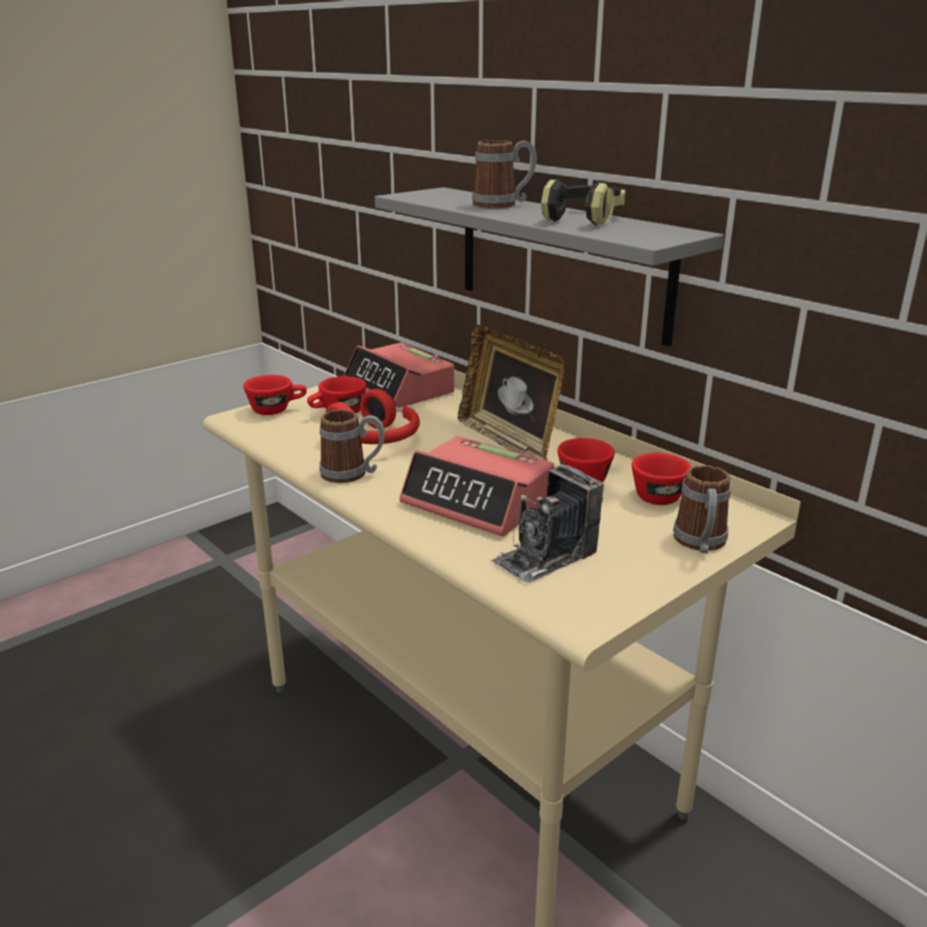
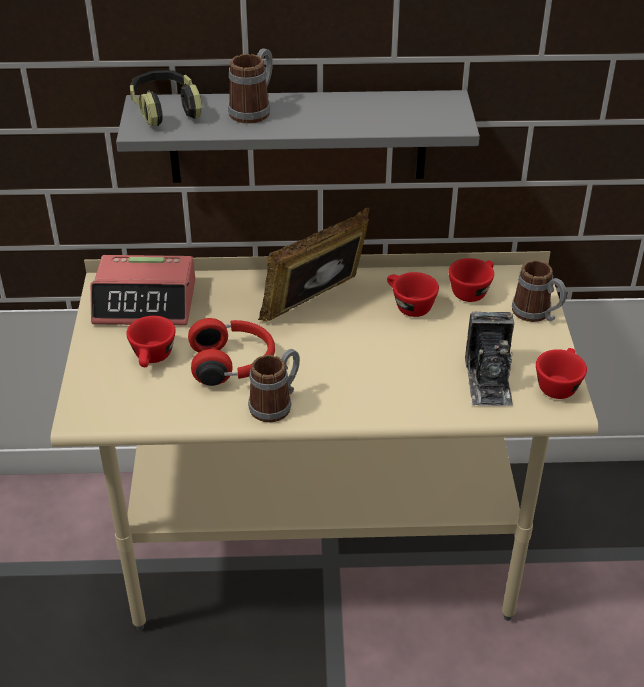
camera: 50 degrees left, 15 degrees up
(277, 409) = (96, 387): red cup -> red cup (558, 384)
(478, 501) = (389, 368): alarm clock -> none
(509, 441) = (316, 304): picture frame -> picture frame turned 135 degrees clockwise
(584, 218) = (355, 108): headphones -> headphones (165, 109)

